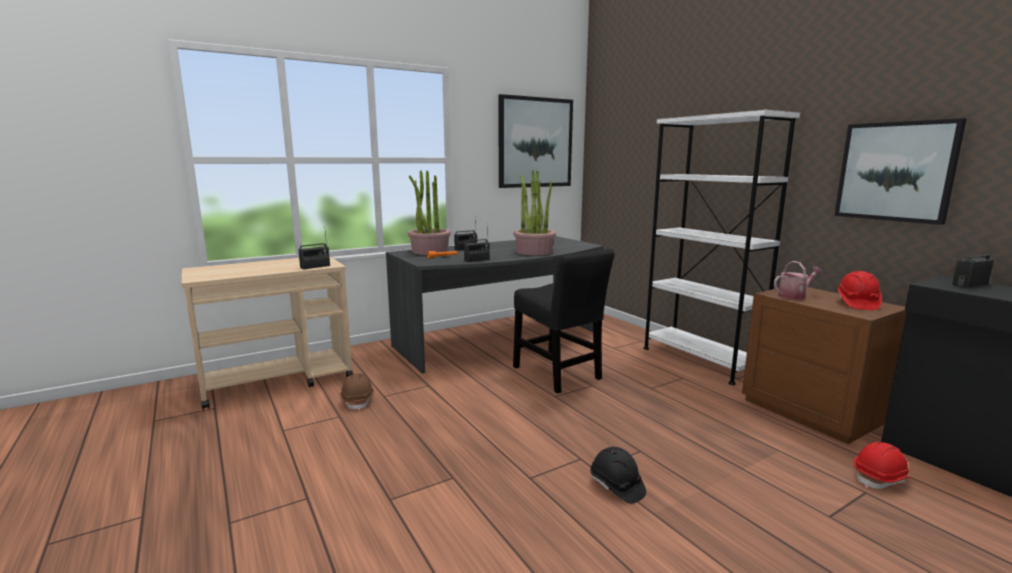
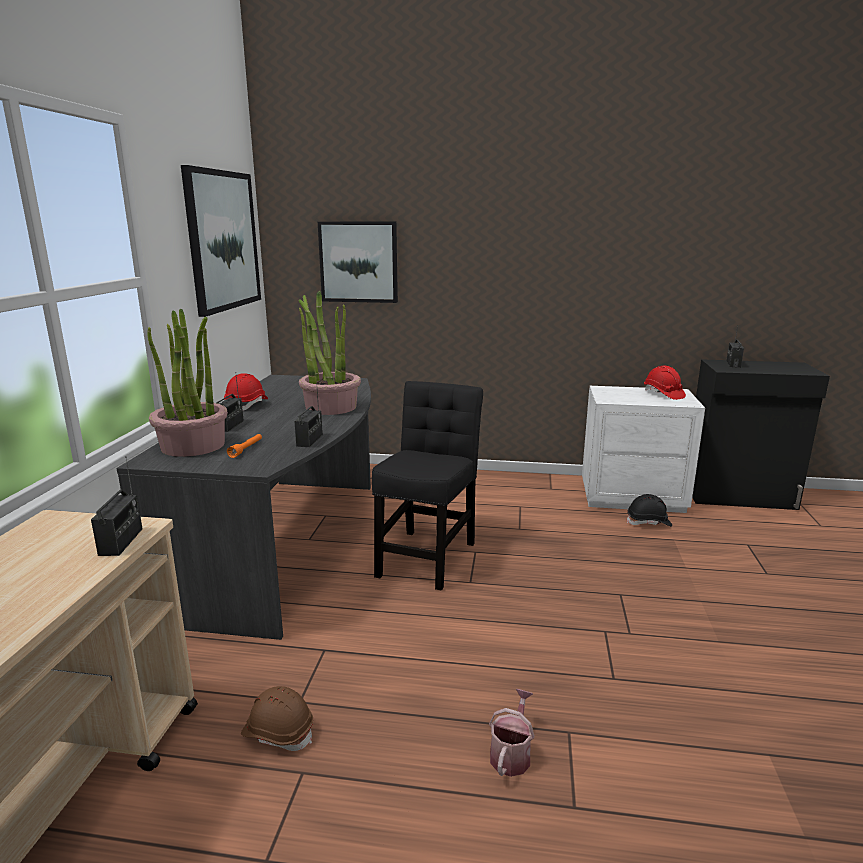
camera: 50 degrees left, 5 degrees up
(558, 375) = (427, 556): black chair -> black chair turned 75 degrees counterclockwise
(616, 486) = (666, 637): black hard hat -> black hard hat (649, 522)
(699, 360) = (499, 482): white bookcase -> none
(794, 296) = (621, 398): watering can -> watering can (511, 753)
(812, 411) = (632, 496): brown nightstand -> white nightstand
(881, 478) = (735, 530): red hard hat -> red hard hat (247, 405)
(895, 171) = (661, 275): picture -> picture (359, 262)

